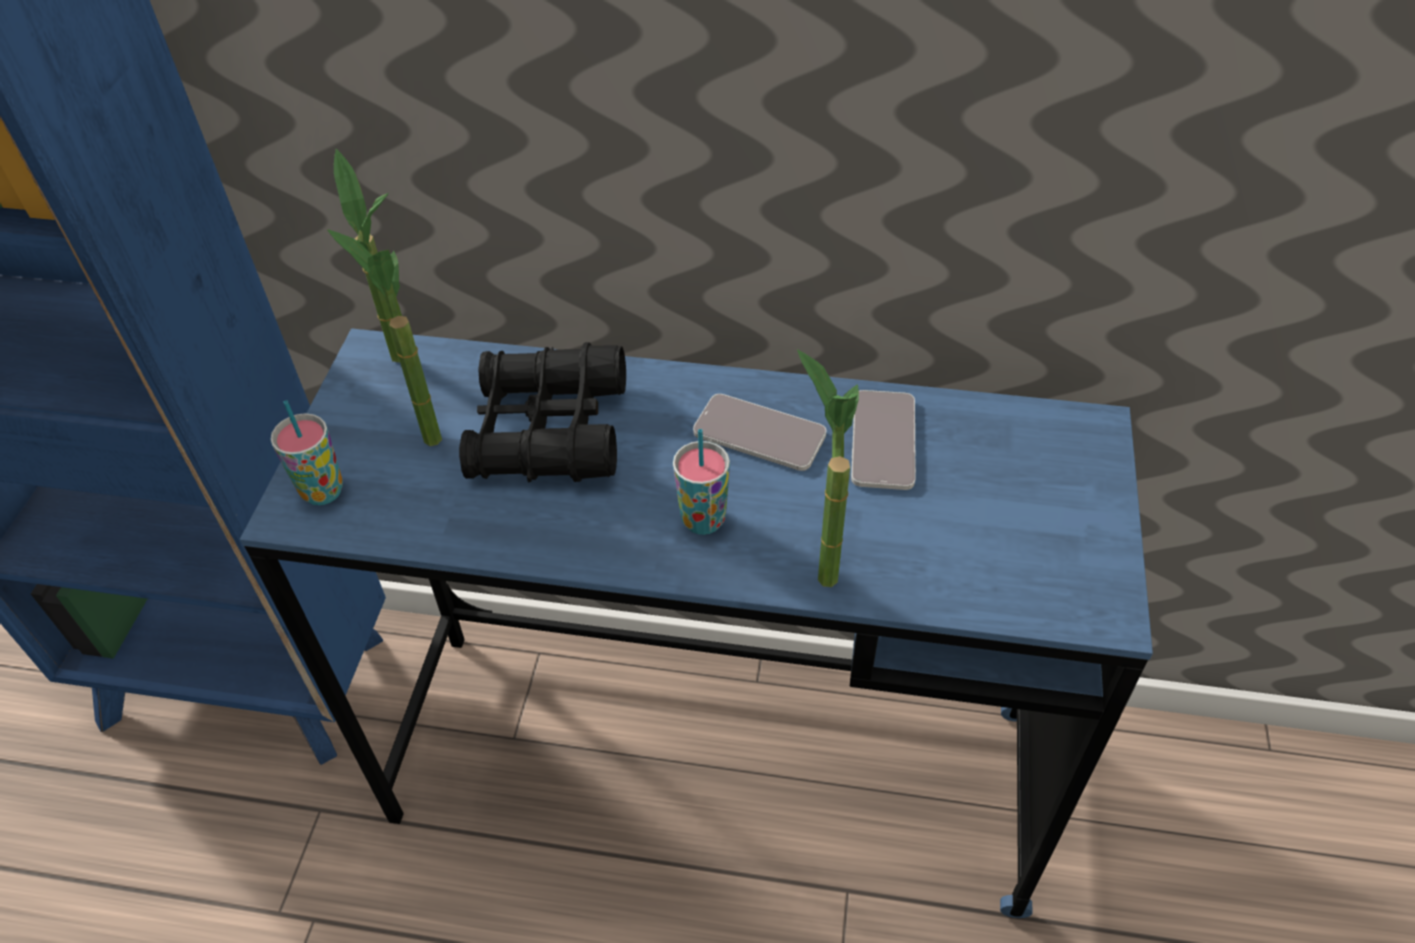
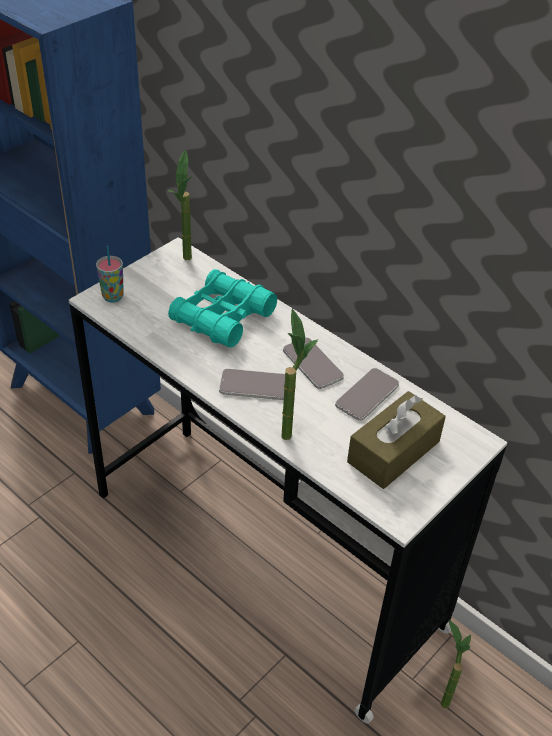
camera: 30 degrees right, 5 degrees down
(422, 429) = (171, 291): potted plant -> potted plant (442, 695)
(548, 430) = (222, 317): black binoculars -> turquoise binoculars
(703, 520) = (255, 385): cup -> phone
(713, 765) = (265, 558): blue desk -> white desk
(1002, 511) = (393, 451): none -> brown tissue box

